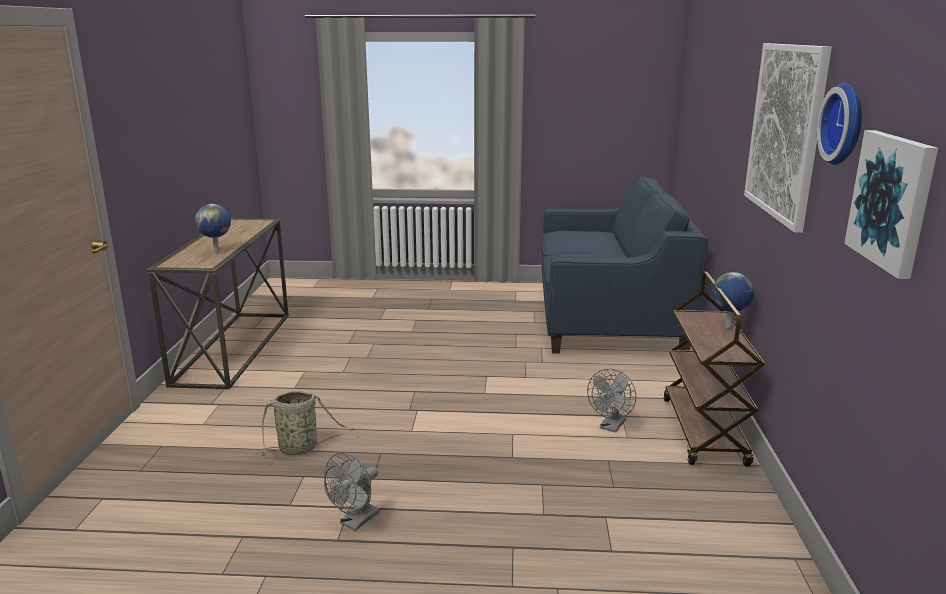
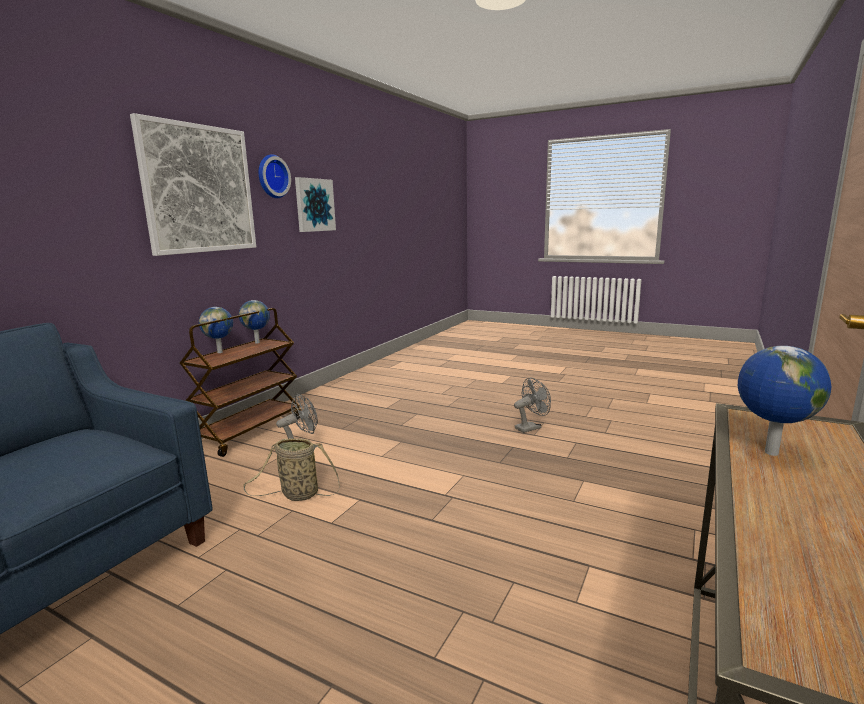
camera: 155 degrees left, 5 degrees down
(301, 448) = (571, 479): basket -> basket (297, 495)
(743, 353) = (258, 342): none -> globe

